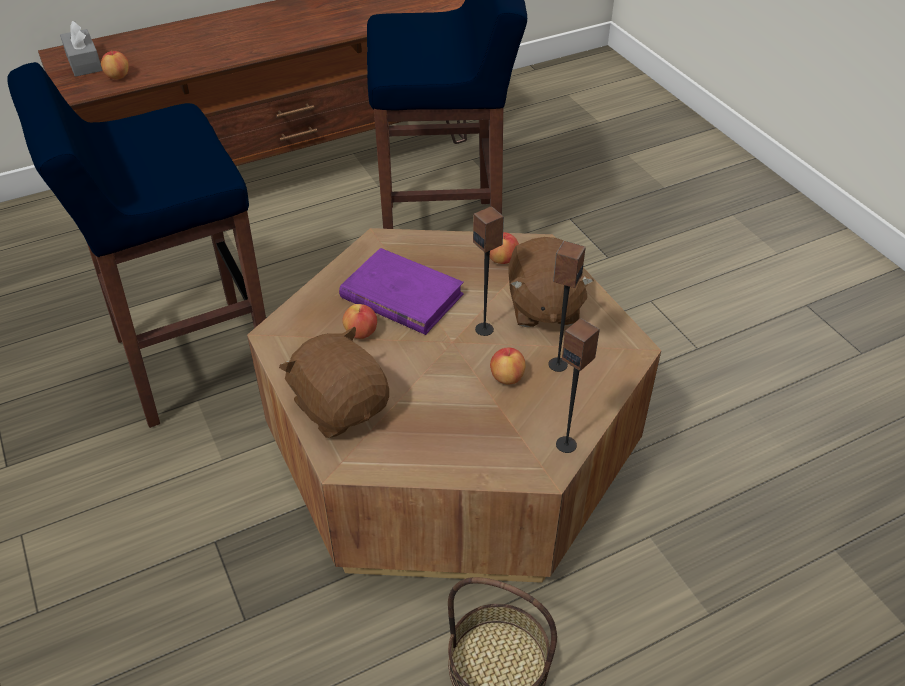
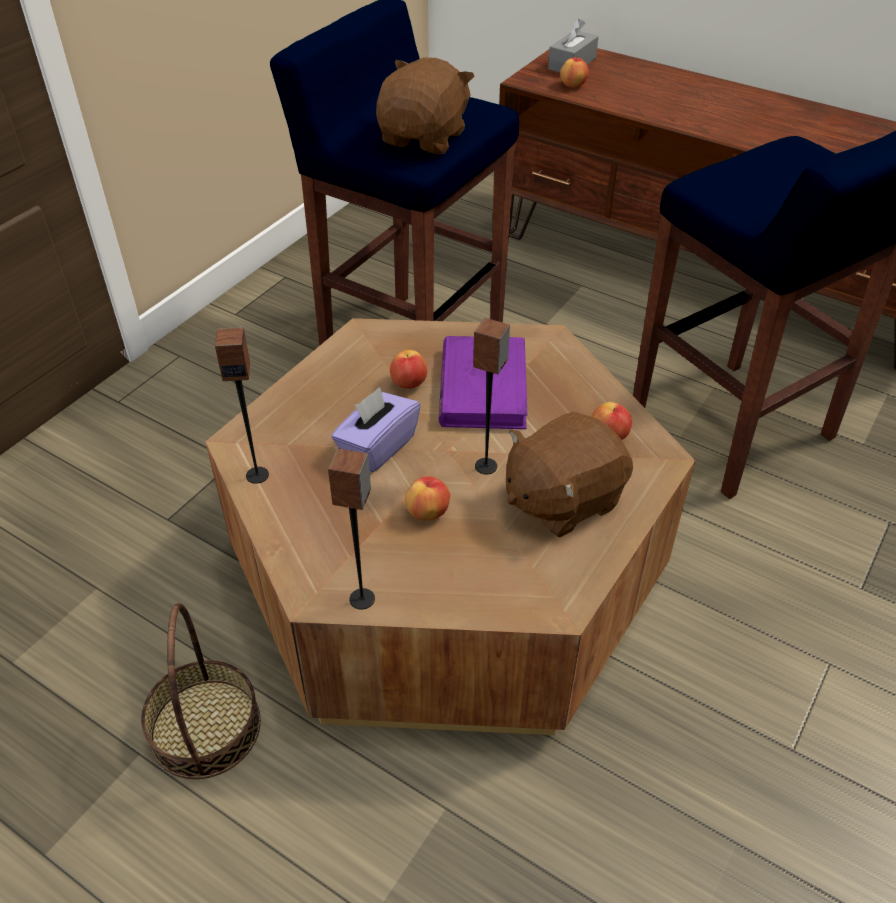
camera: 60 degrees right, 0 degrees up
(340, 406) = (304, 412): brown plush toy -> brown plush toy (425, 138)
(417, 378) = (377, 446): none -> purple tissue box
(557, 364) = (479, 546): speaker -> speaker (257, 475)

